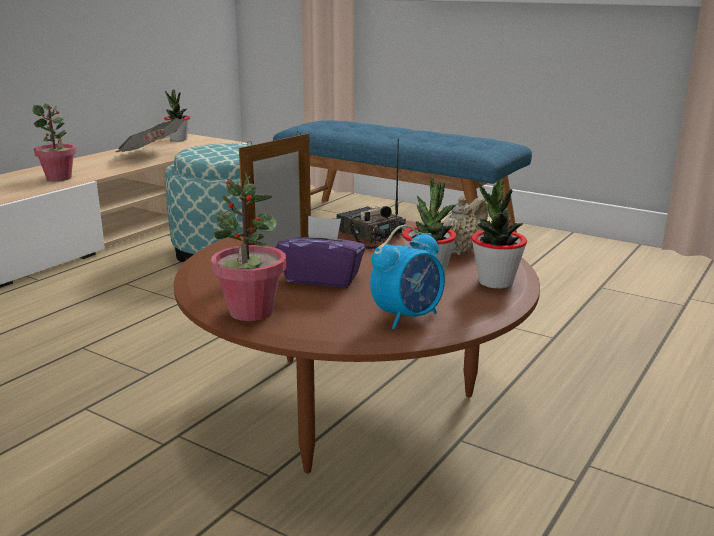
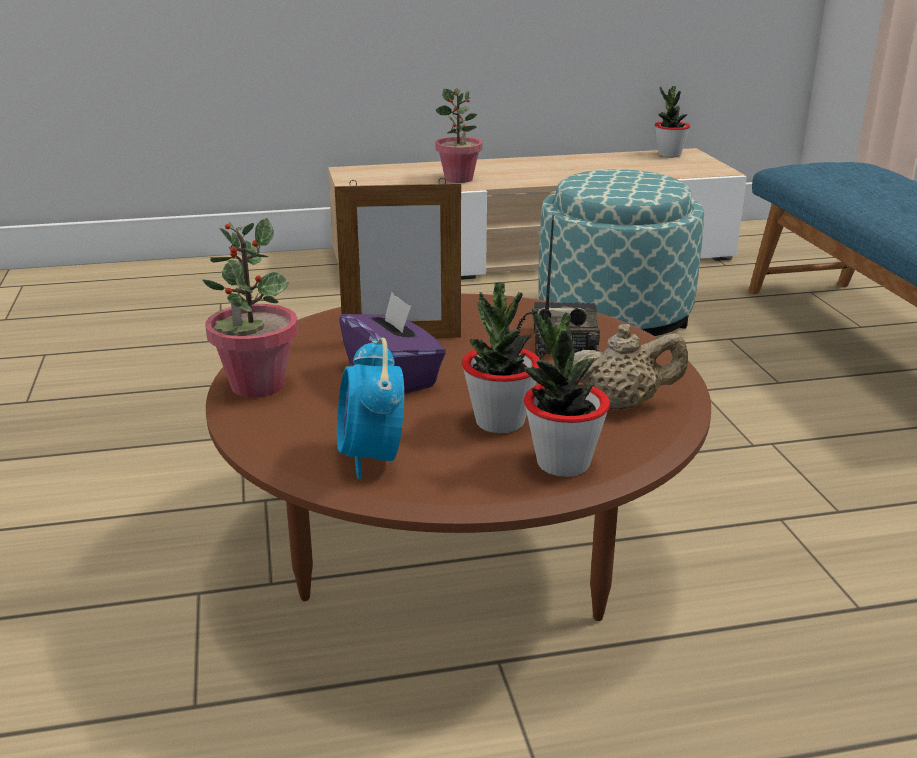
camera: 45 degrees right, 5 degrees up
(151, 154) = (600, 169): newspaper -> none
(408, 317) = (371, 458): alarm clock -> alarm clock turned 75 degrees clockwise

